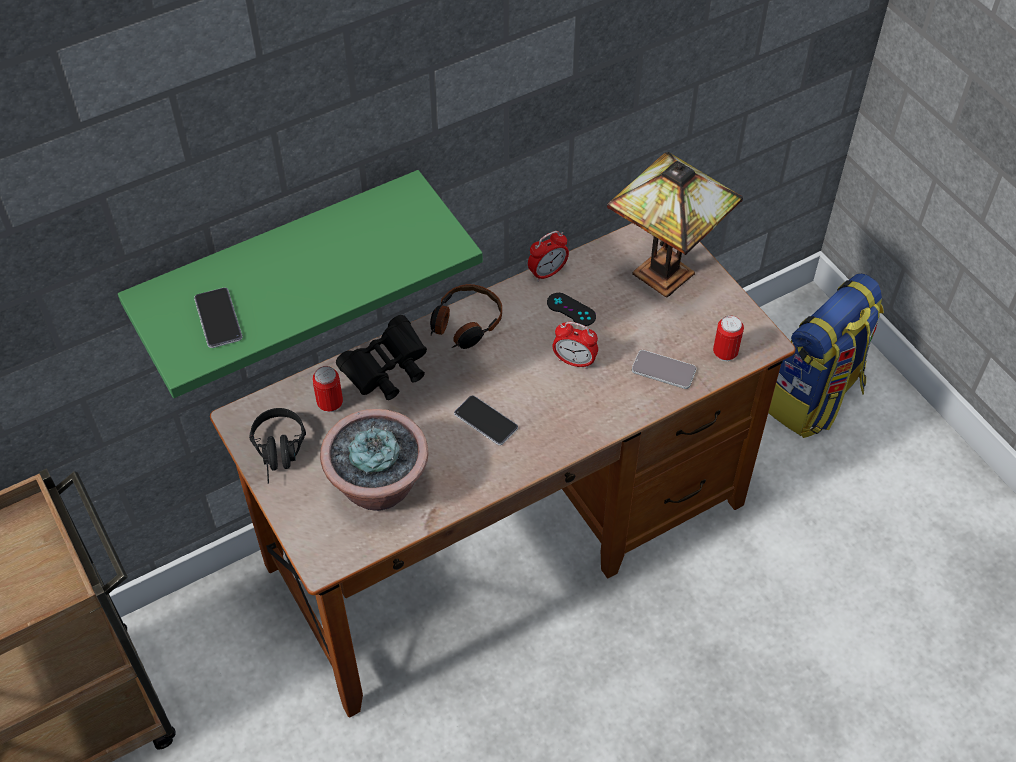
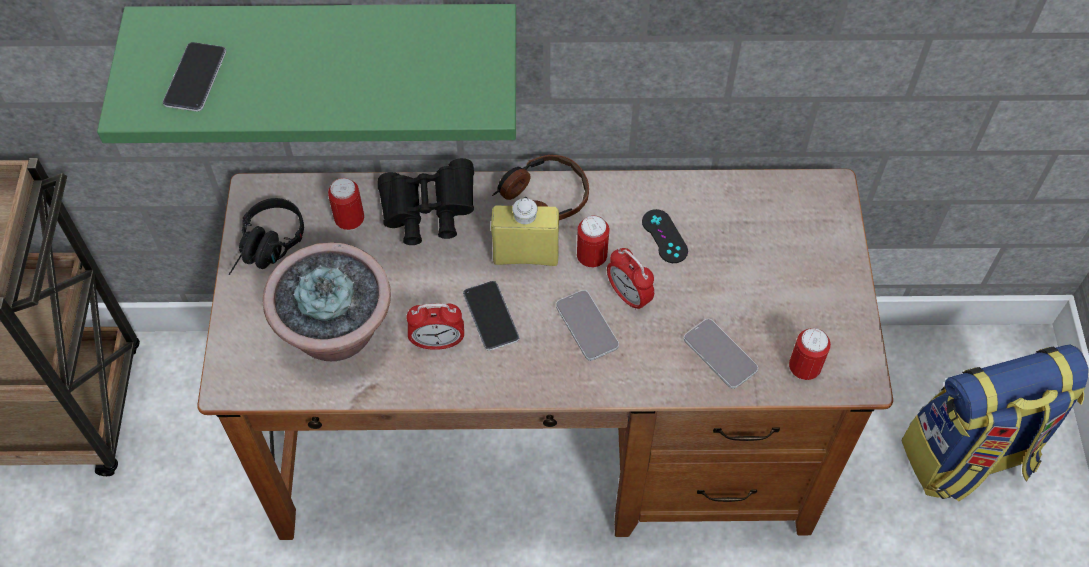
camera: 30 degrees right, 5 degrees up
(481, 367) = (525, 255): none -> yellow bottle
(530, 347) = (591, 258): none -> can
(547, 273) = (667, 183): alarm clock -> alarm clock (437, 343)
(559, 395) = (586, 326): none -> phone
(668, 274) = (800, 246): table lamp -> none

